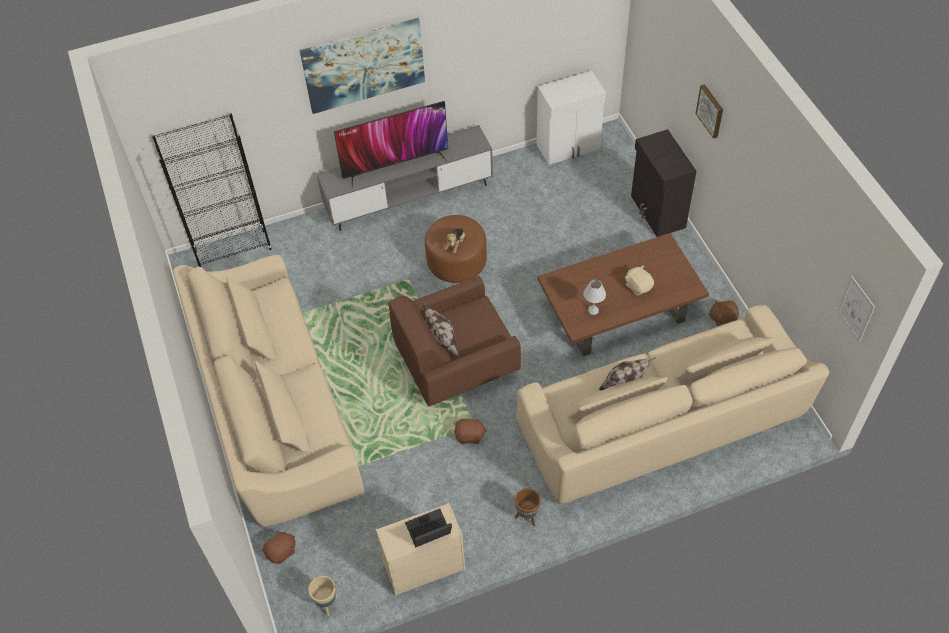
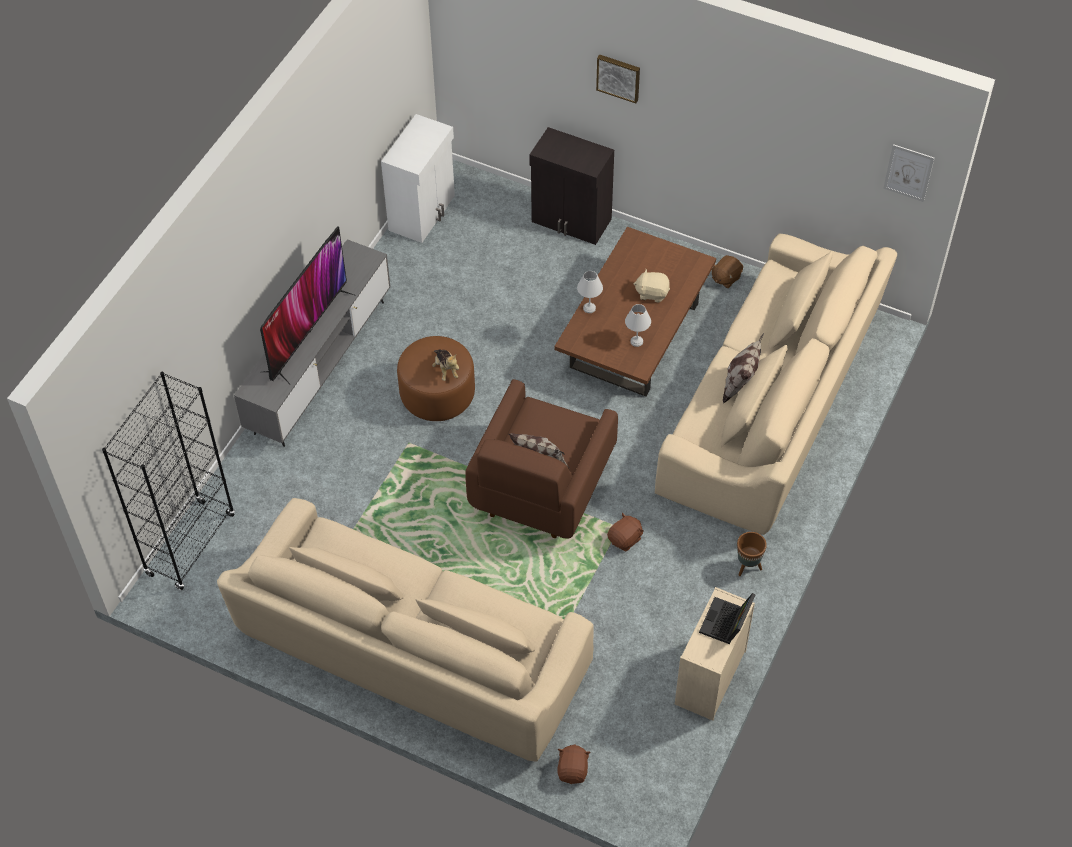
camera: 45 degrees left, 0 degrees up
(327, 604) = (663, 777): beige planter -> none
(364, 65) = (253, 234): picture -> none
(586, 267) = (589, 308): none -> white table lamp

